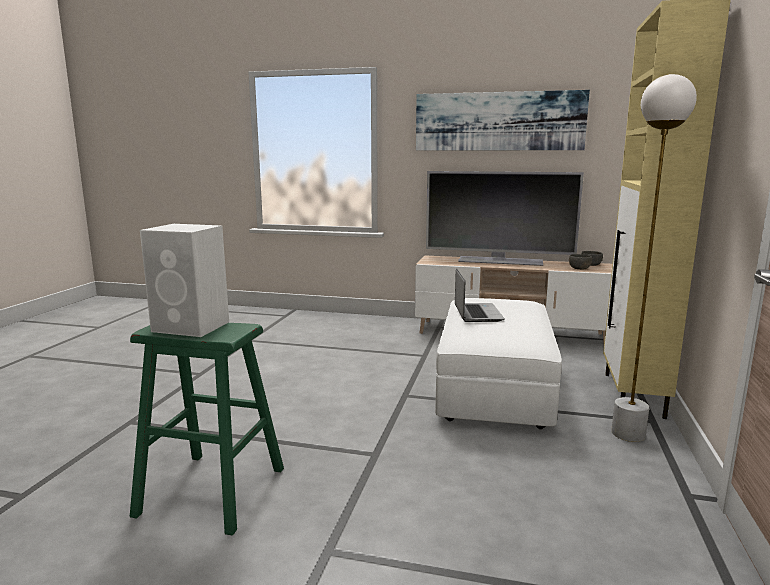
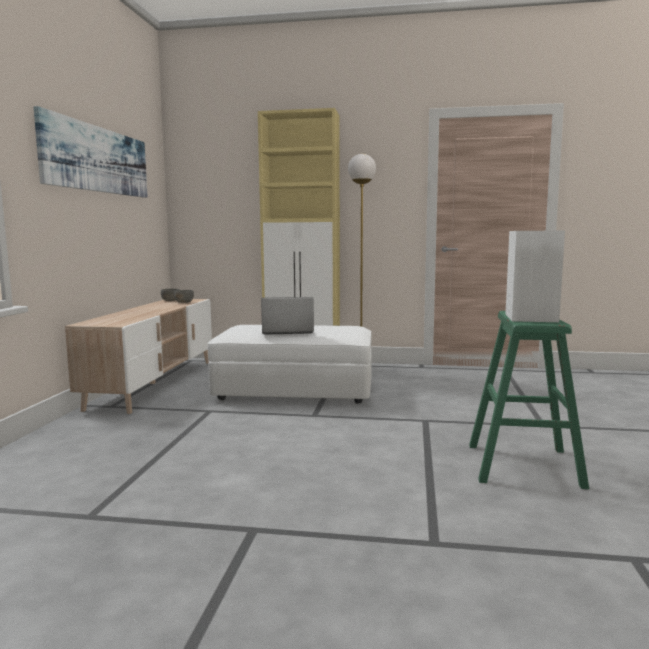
camera: 95 degrees left, 5 degrees down
(500, 261) = (131, 311): television -> none

